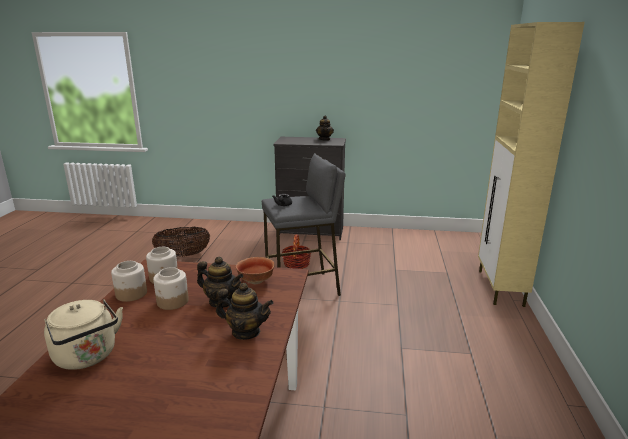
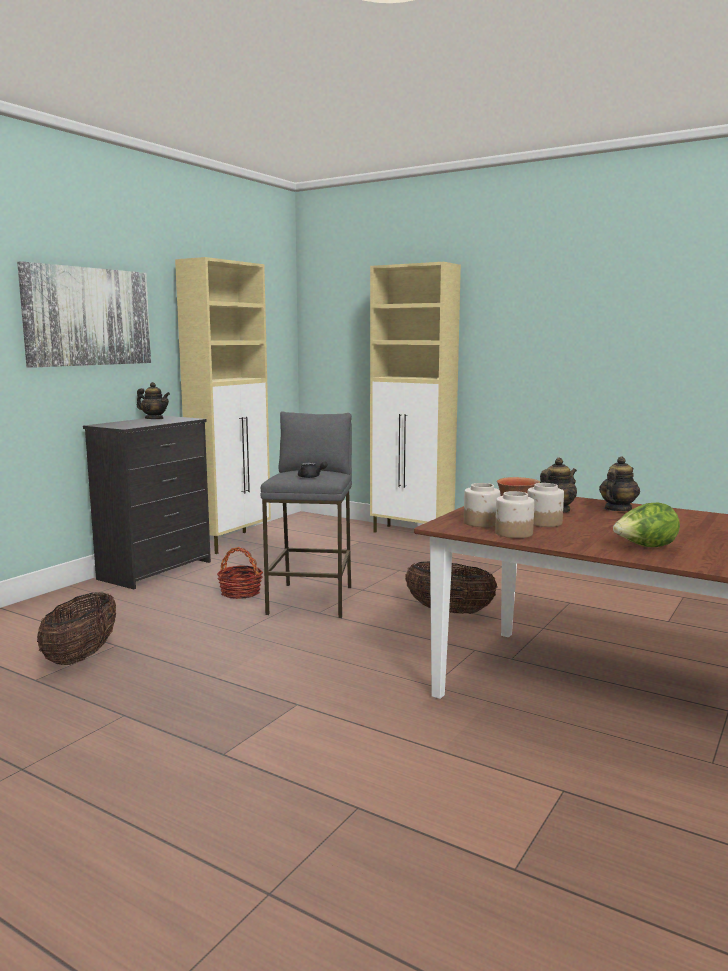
camera: 65 degrees left, 10 degrees down
(88, 357) = (645, 547): beige kettle -> lettuce
(291, 71) = (88, 317): none -> picture
(324, 348) = (449, 611): none -> basket
(385, 234) = (232, 542): none -> beige cabinet

